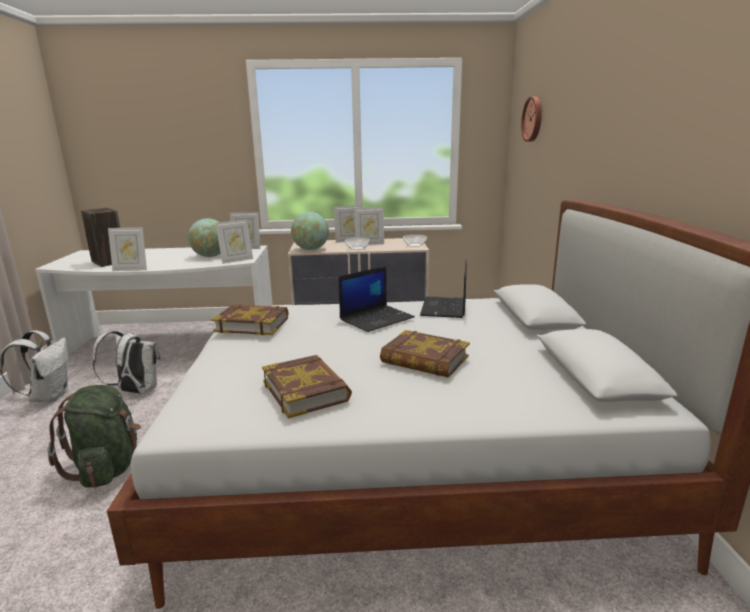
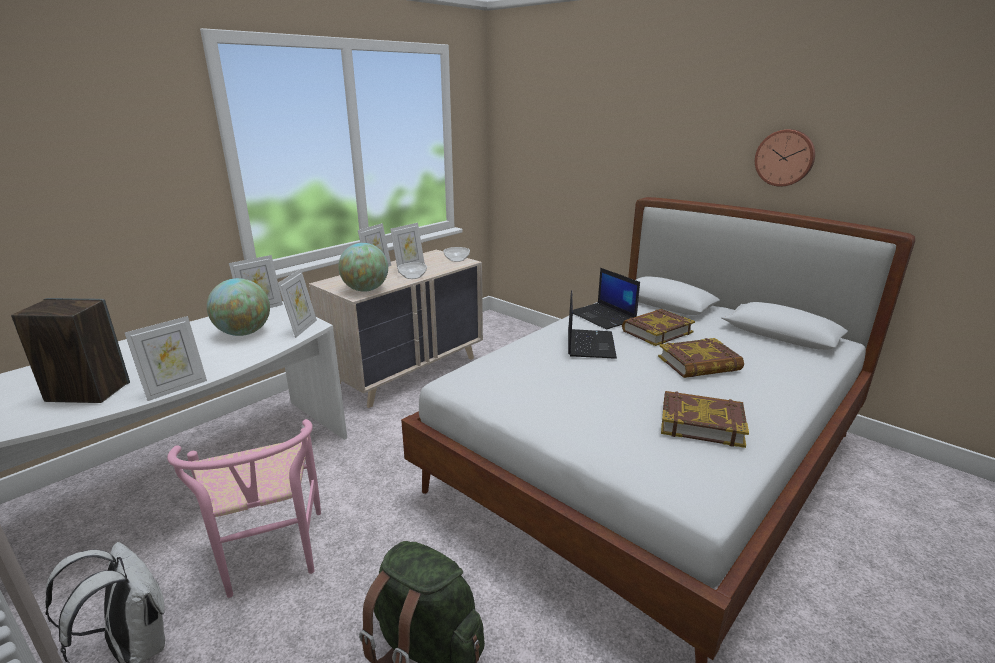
camera: 45 degrees left, 5 degrees up
(135, 391) = (270, 559): white backpack -> pink chair
(252, 324) = (516, 392): book -> book (656, 331)
(533, 119) = (544, 117): wall clock -> wall clock (785, 157)

